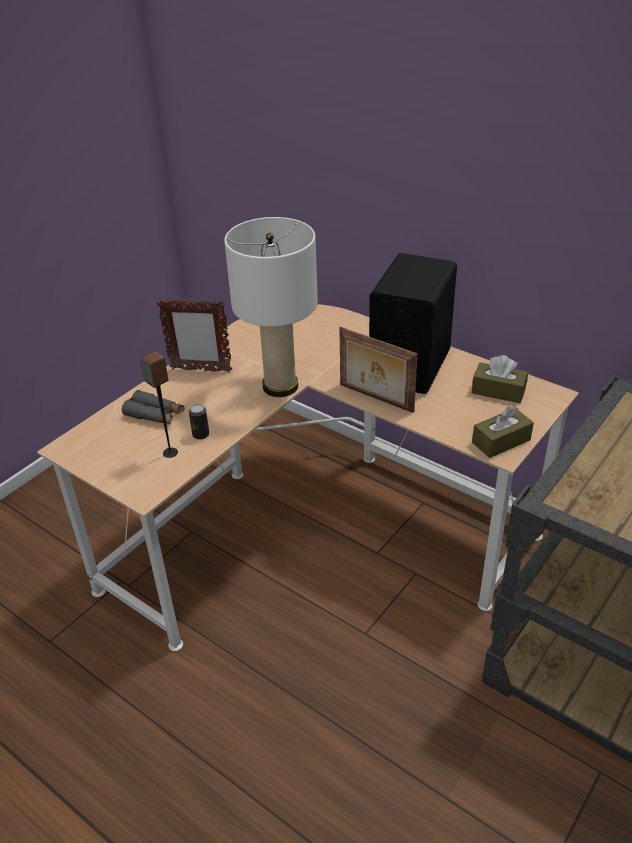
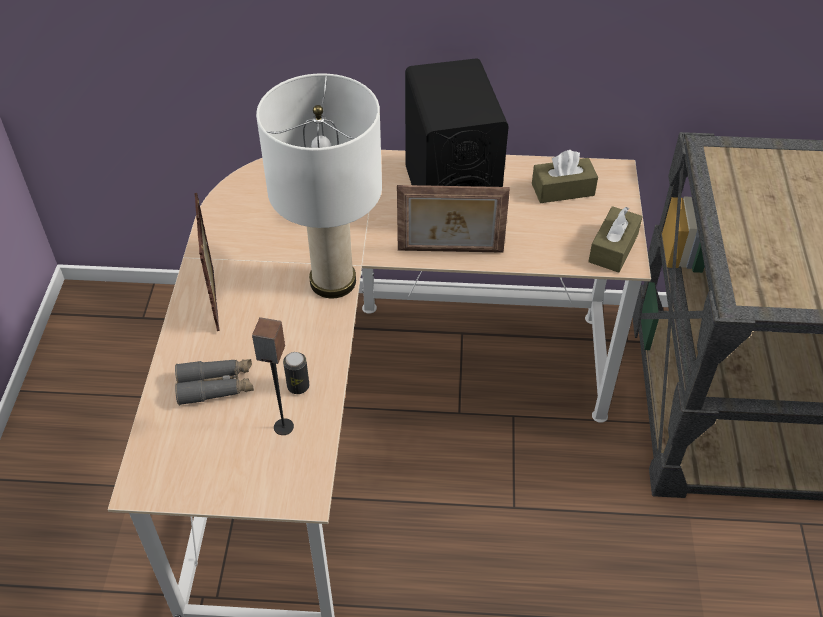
camera: 35 degrees left, 10 degrees up
(200, 370) = (216, 300): picture frame -> picture frame turned 105 degrees clockwise

